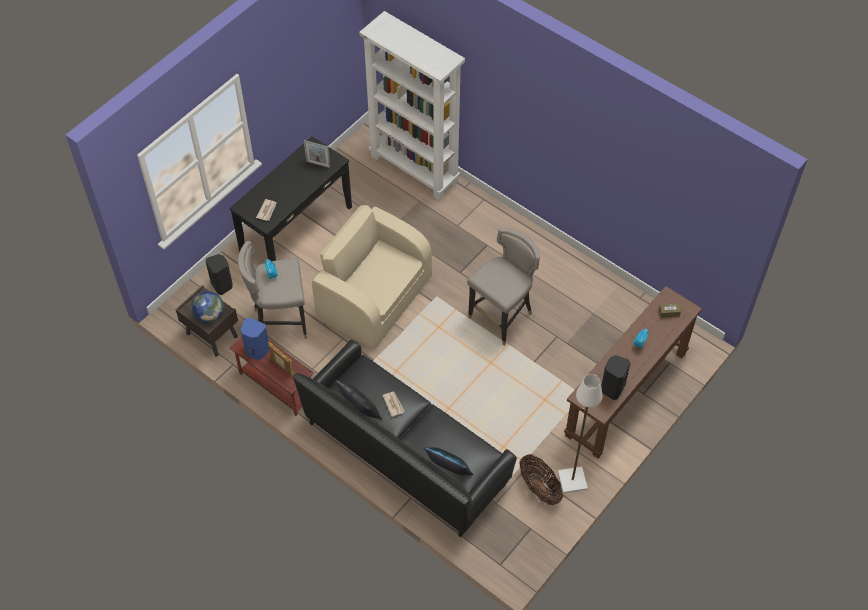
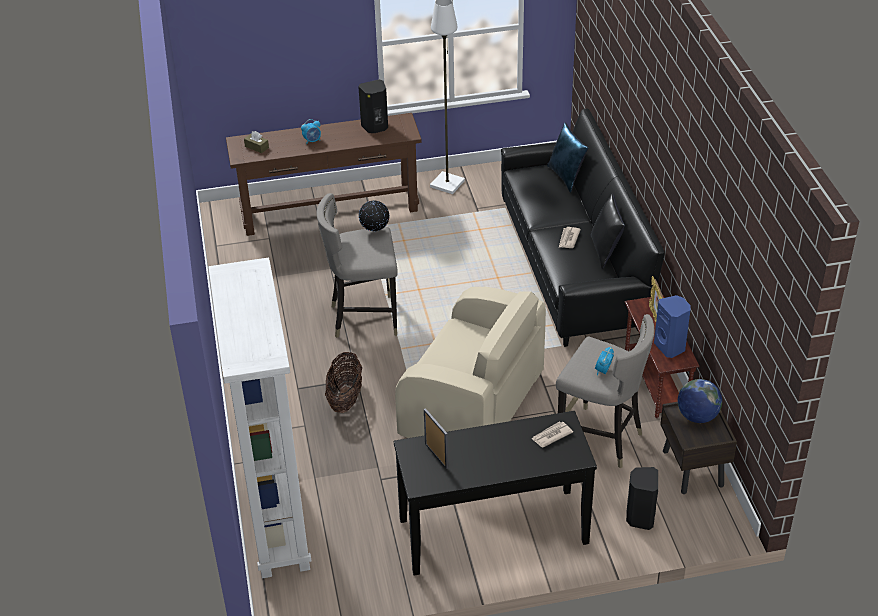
camera: 140 degrees left, 15 degrees down
(374, 297) = (473, 406): beige armchair -> beige armchair turned 45 degrees counterclockwise
(509, 295) = (374, 231): none -> globe
(539, 488) = (479, 192): basket -> basket (345, 398)

